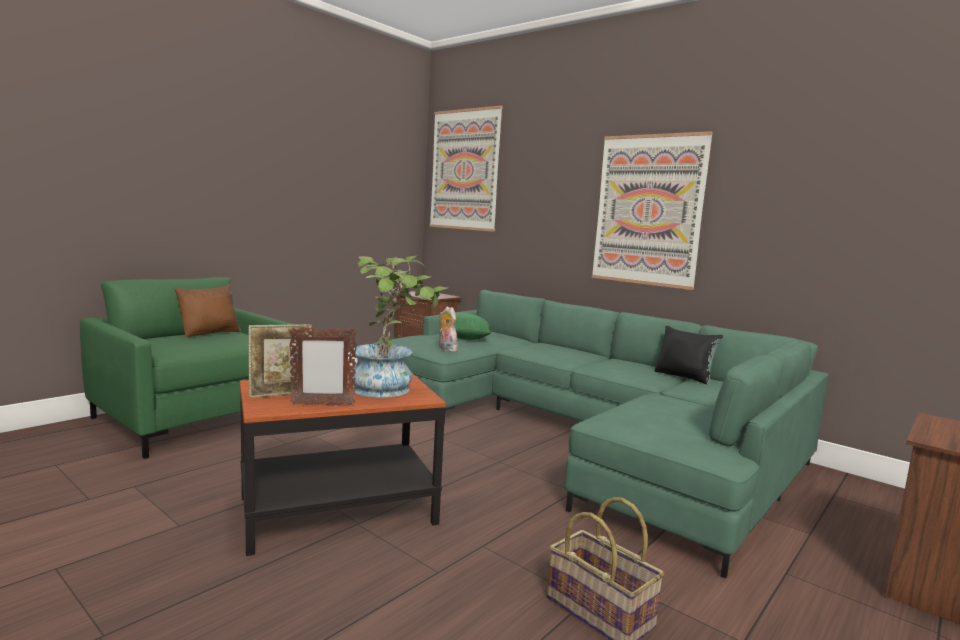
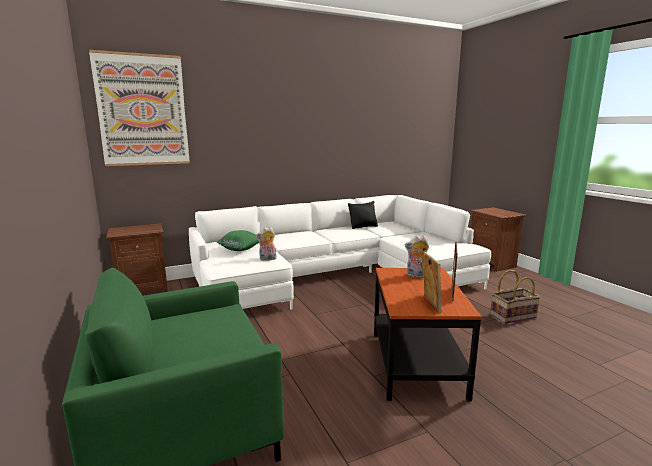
camera: 65 degrees left, 5 degrees up
(210, 333) = (171, 329): brown pillow -> none
(390, 388) = (416, 276): potted plant -> plush toy
(581, 433) = (335, 276): green sofa -> white sofa
(648, 210) = (310, 139): picture -> none

